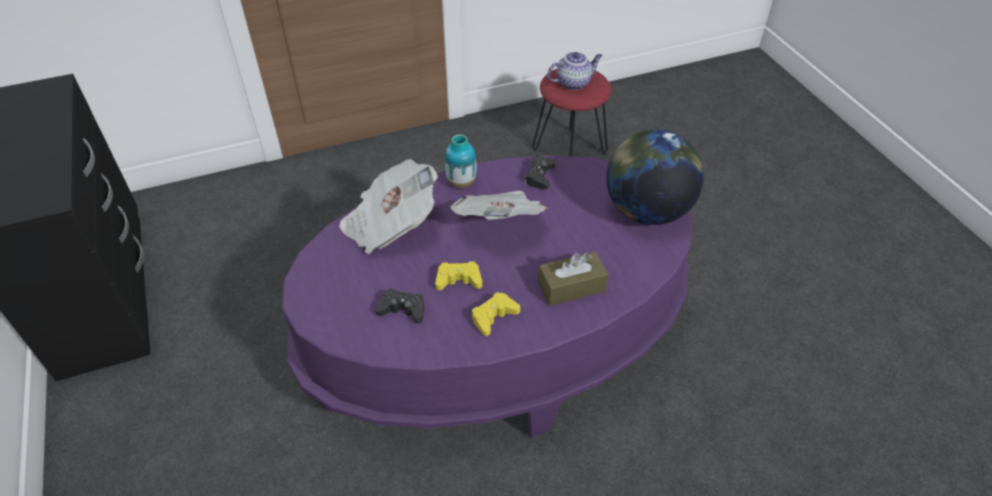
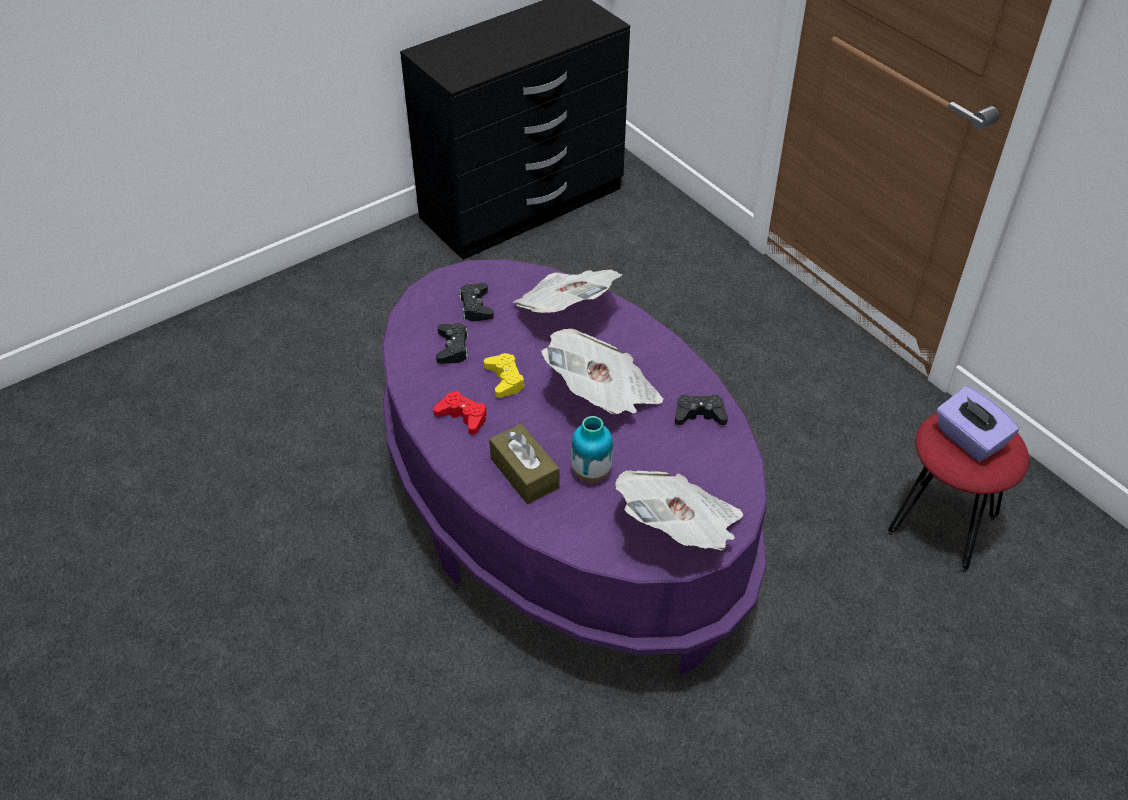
camera: 75 degrees right, 0 degrees up
(355, 284) = (476, 307): none -> black game controller
(461, 183) = (656, 349): vase -> vase (591, 473)
(493, 317) = (463, 417): yellow game controller -> red game controller
(573, 82) = (969, 439): teapot -> purple tissue box
(646, 211) = (680, 529): globe -> newspaper

